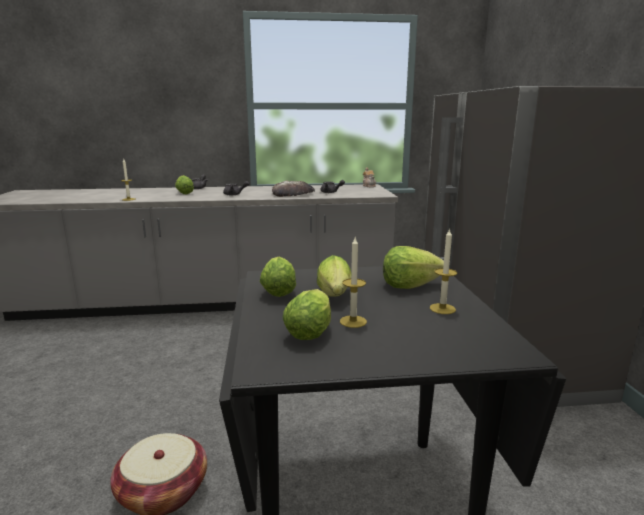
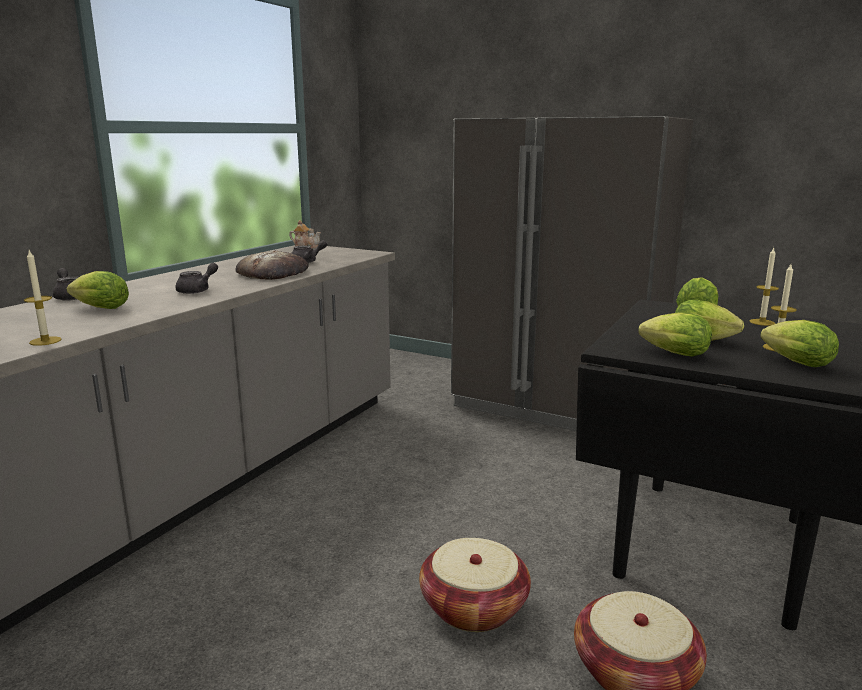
camera: 55 degrees left, 0 degrees up
(192, 410) = (473, 607): none -> basket

